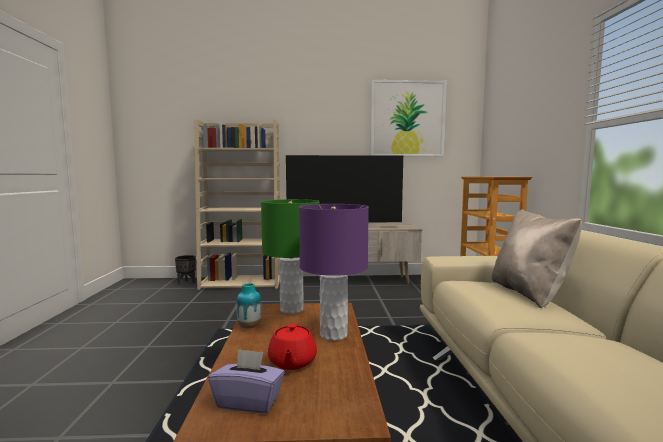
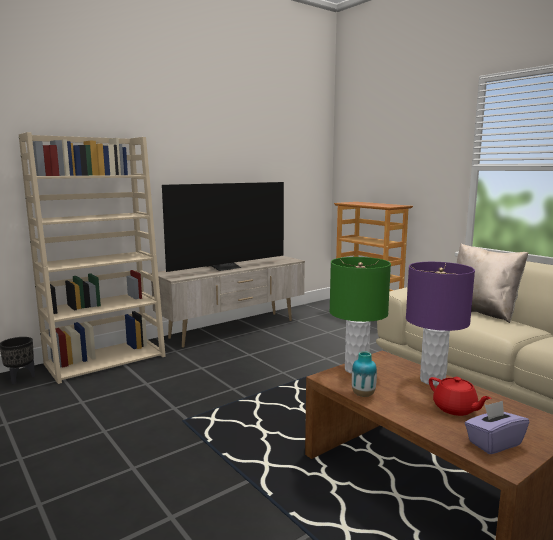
camera: 35 degrees left, 5 degrees up
(407, 119) = (271, 137): picture -> none

